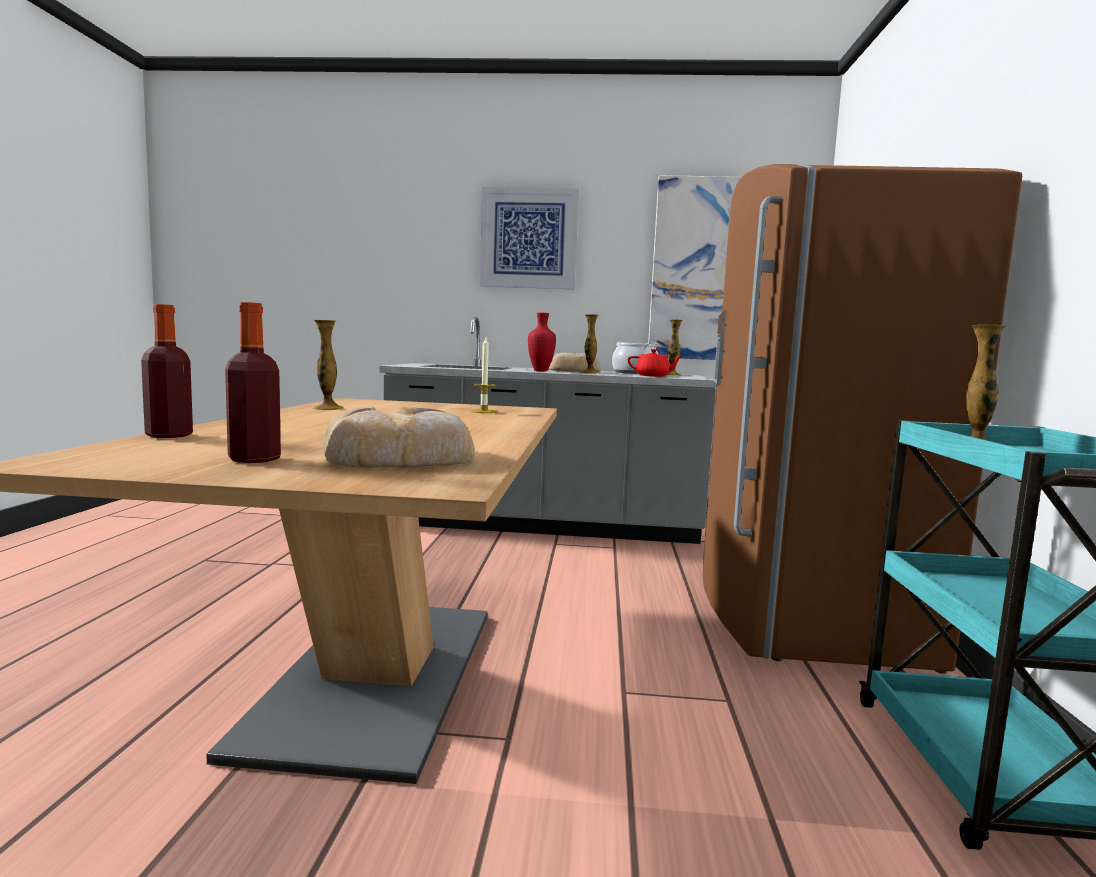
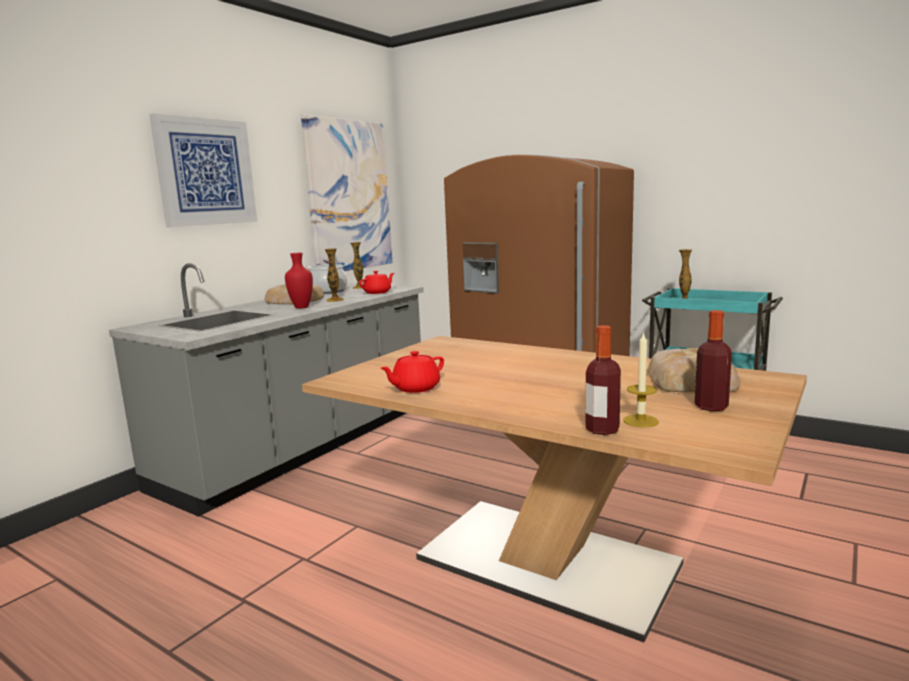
camera: 60 degrees left, 5 degrees up
(328, 408) = (415, 388): vase -> red teapot
(483, 411) = (459, 352): candle -> candle (640, 421)

